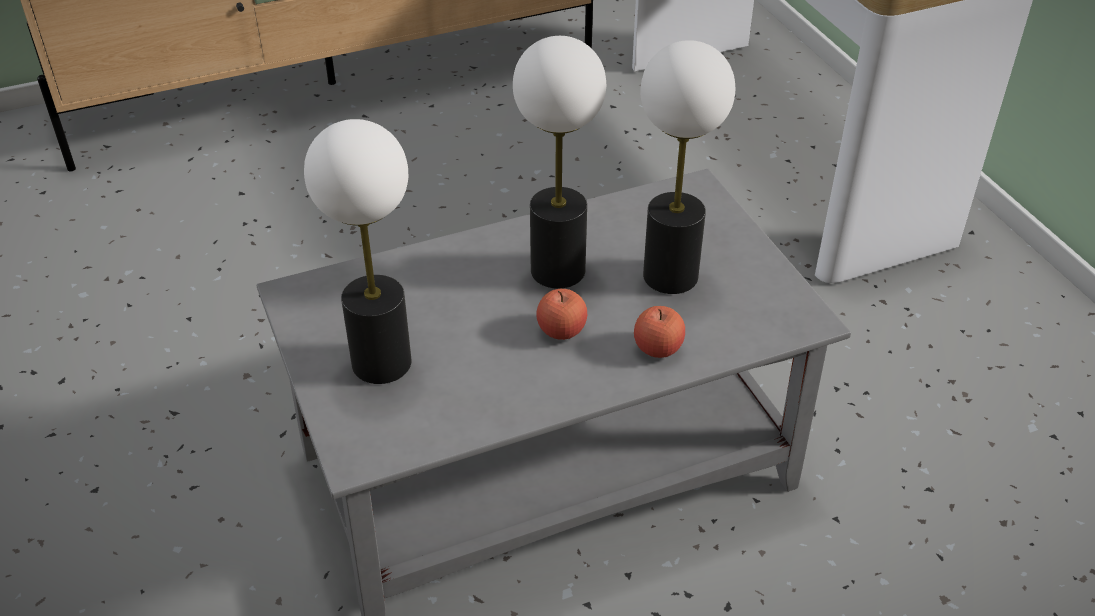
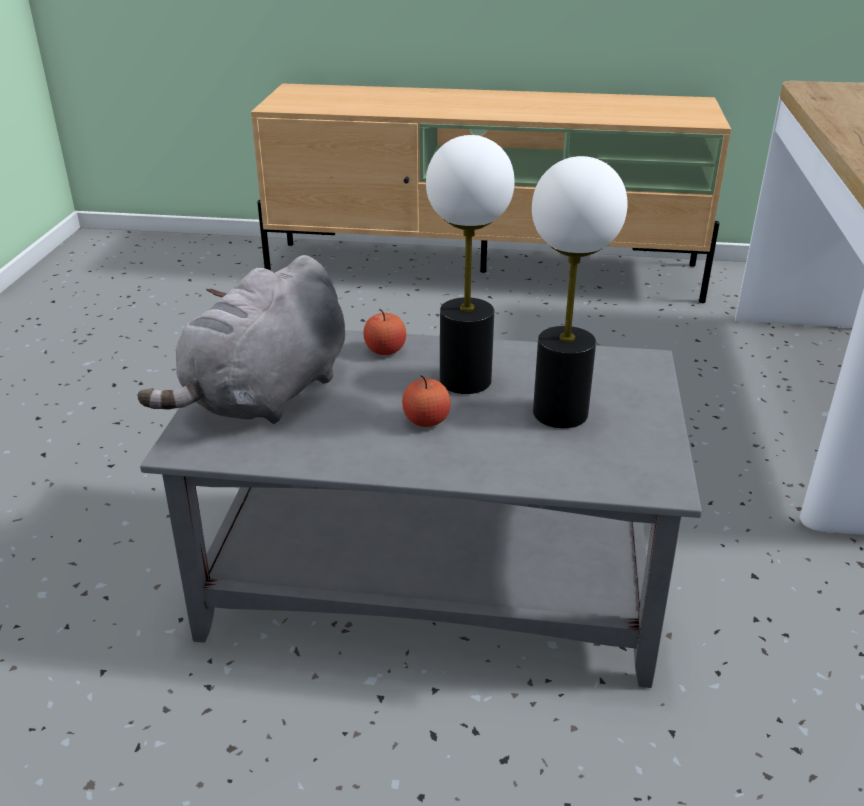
camera: 30 degrees right, 10 degrees down
(382, 363) = (266, 396): table lamp -> grey plush toy
(658, 348) = (497, 460): apple -> apple (385, 350)

